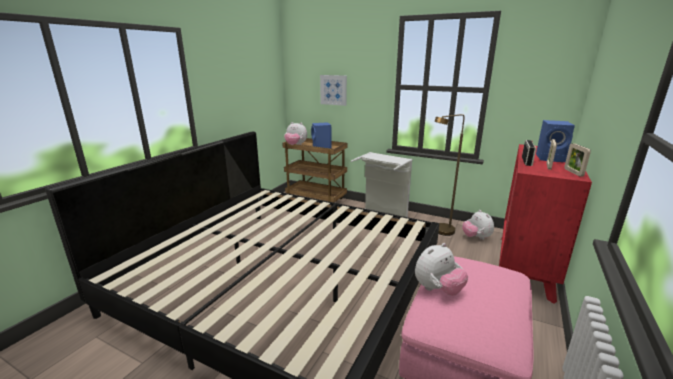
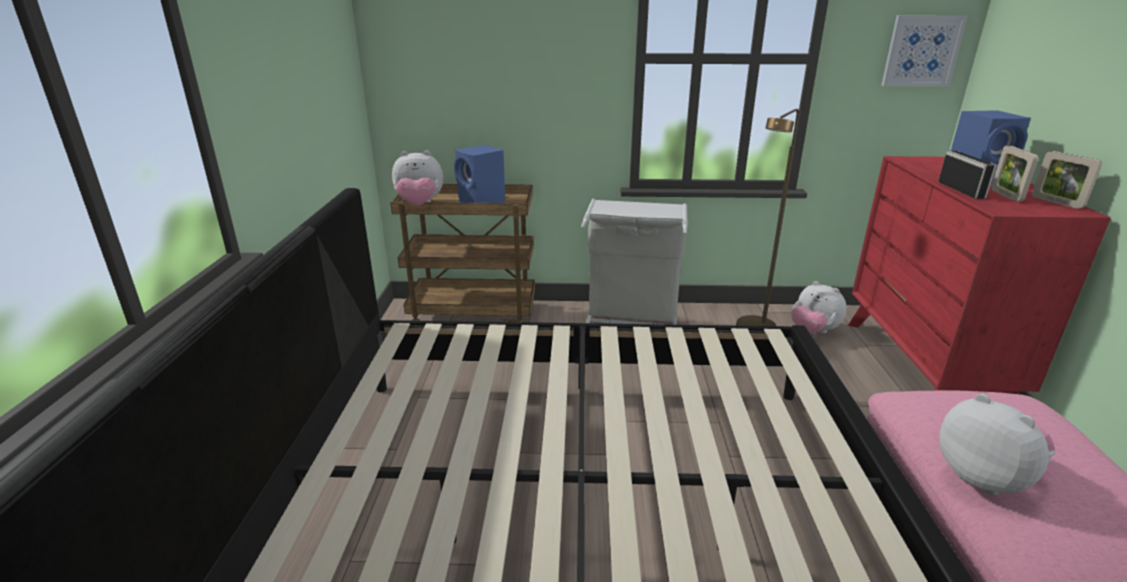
camera: 25 degrees left, 5 degrees up
(333, 90) = (491, 70): picture -> picture (922, 51)
(437, 290) = (984, 478): plush toy -> plush toy turned 60 degrees counterclockwise

